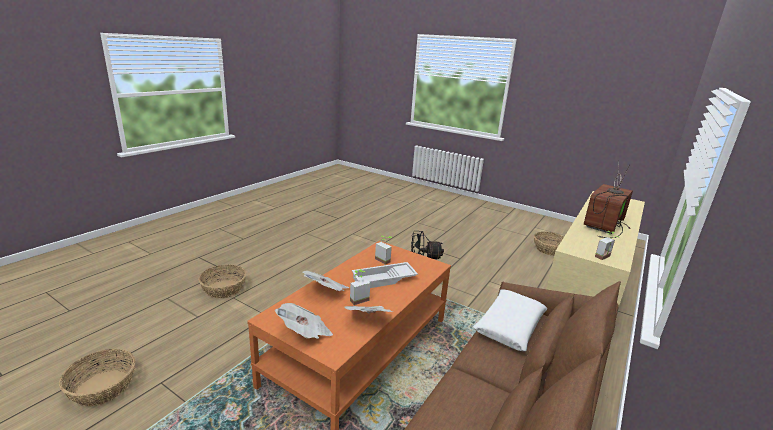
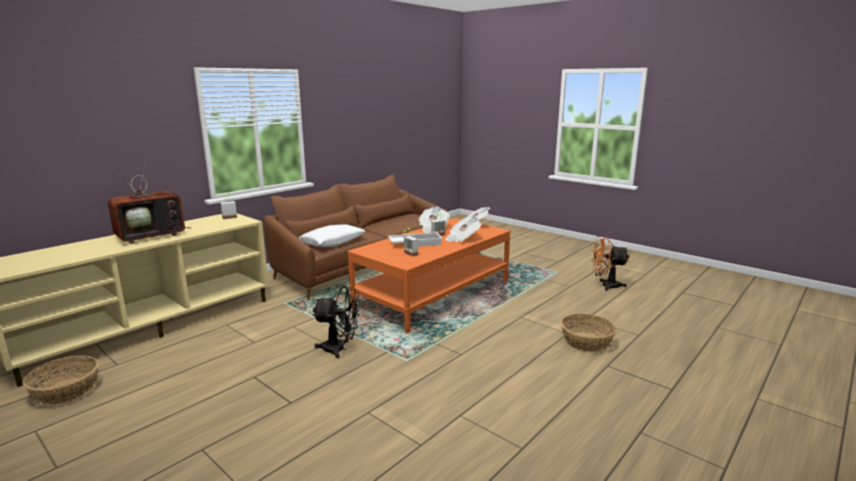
camera: 170 degrees left, 5 degrees down
(102, 387) = (605, 285): basket -> orange fan

